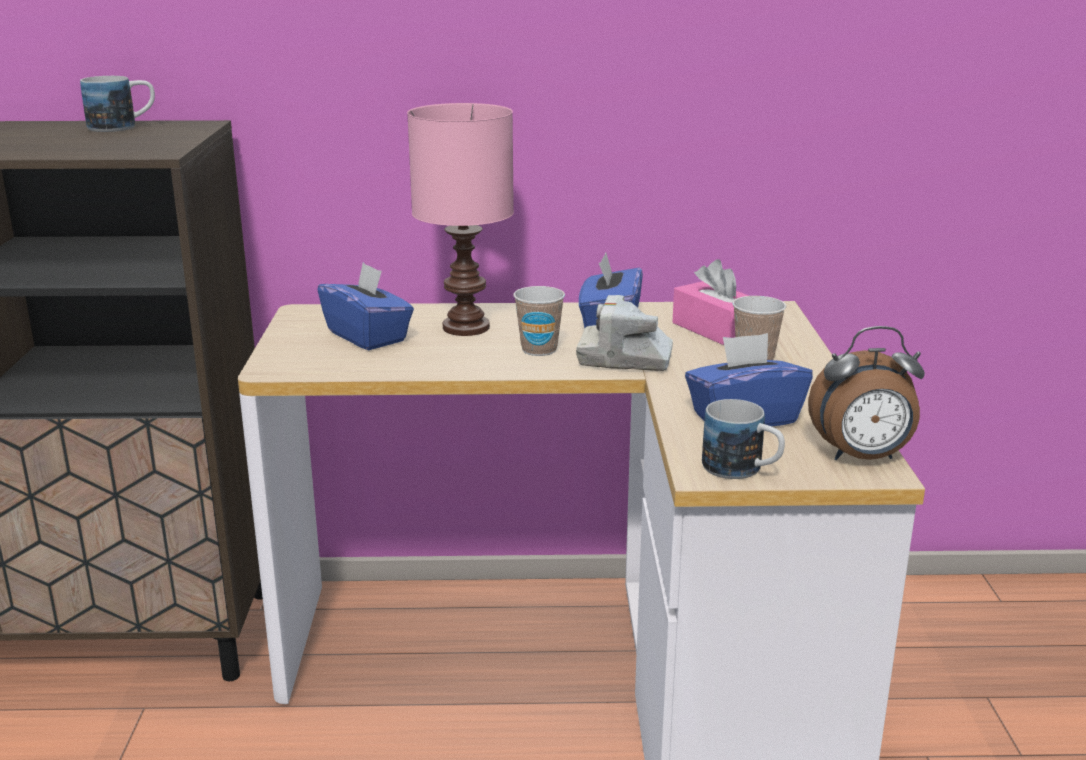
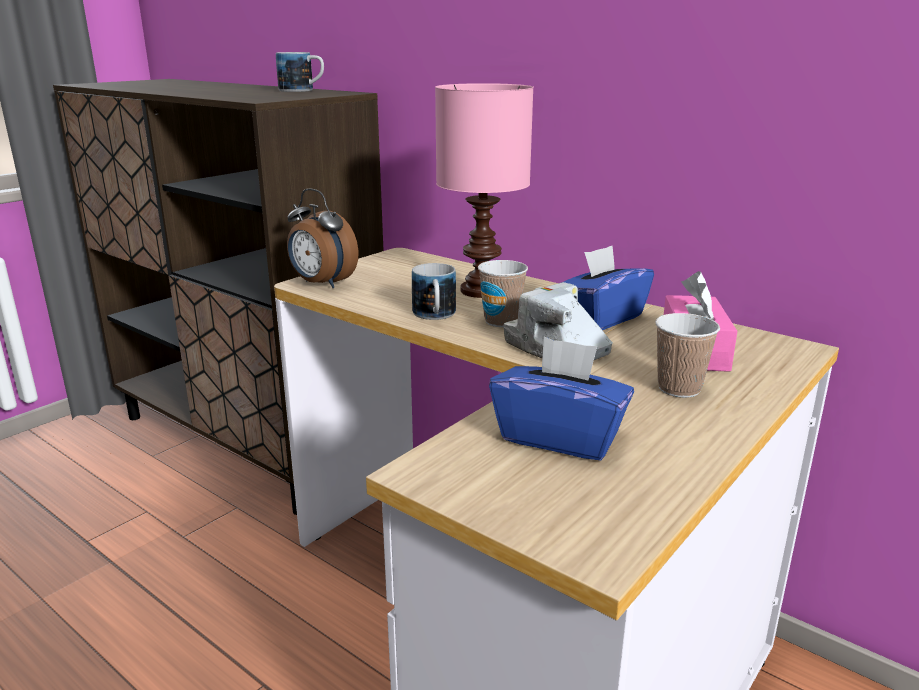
camera: 40 degrees right, 0 degrees up
(368, 336) = (404, 279): blue tissue box -> none
(742, 470) = (457, 485): mug -> mug (435, 316)
(862, 457) = (607, 528): alarm clock -> alarm clock (321, 284)

